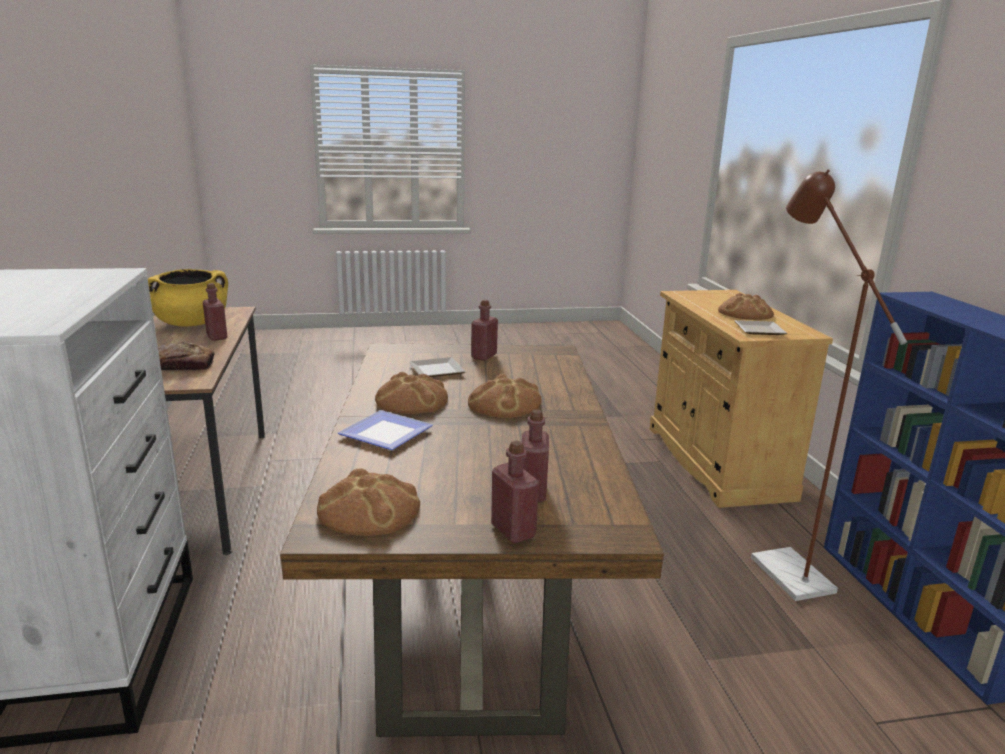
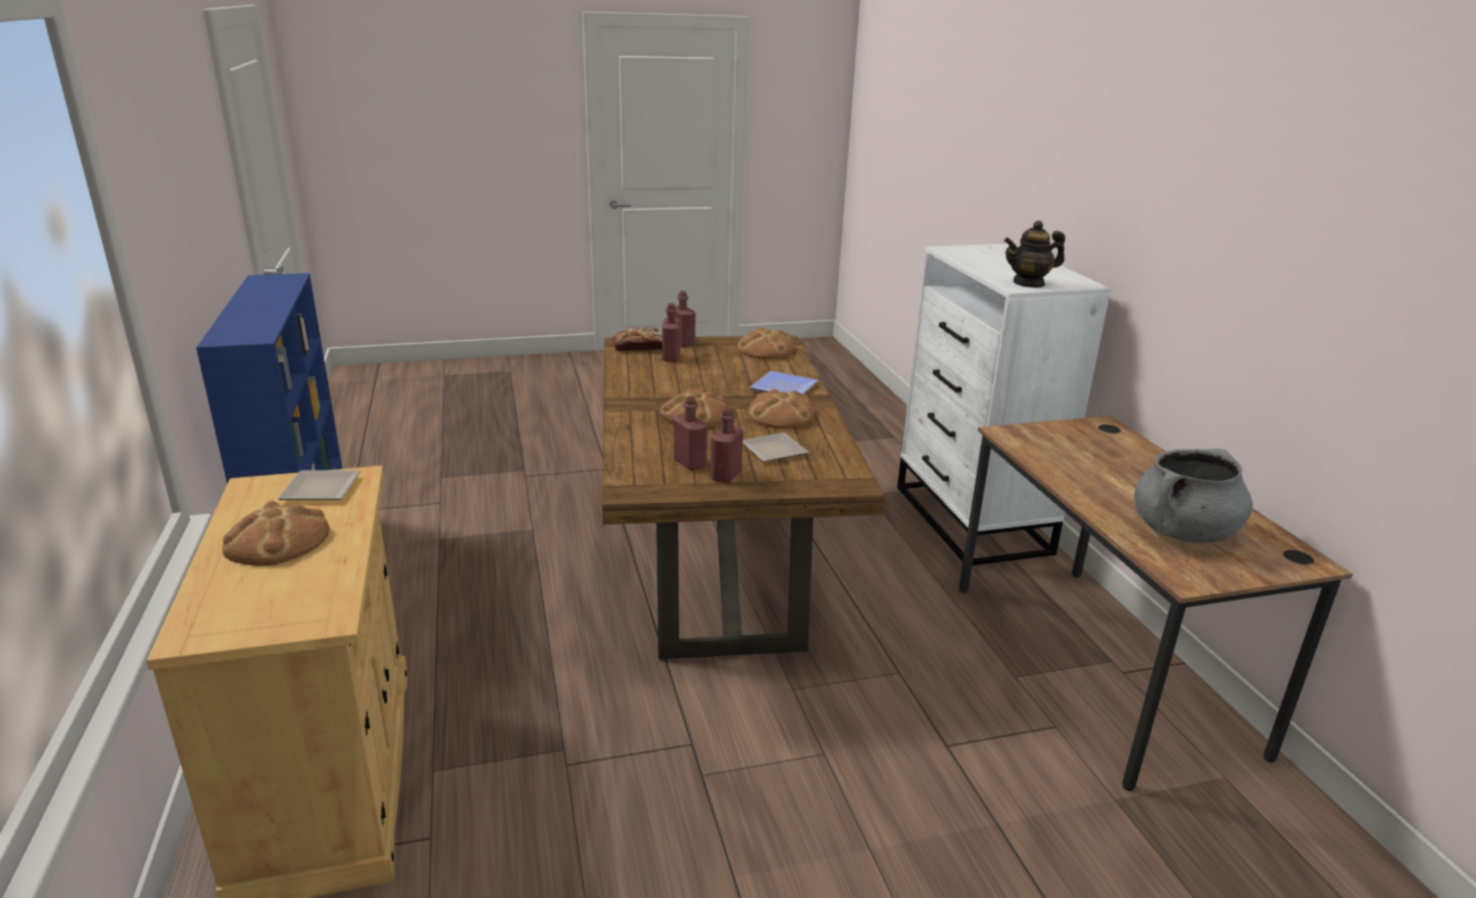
camera: 175 degrees right, 5 degrees up
(86, 275) = (1029, 283): none -> teapot
(181, 366) = (1053, 452): bread -> bread (640, 347)
(192, 324) = (1183, 532): yellow cooking pot -> grey cooking pot
(217, 337) = (1098, 503): red bottle -> red bottle (690, 463)
(782, 566) = (399, 601): brown floor lamp -> none

